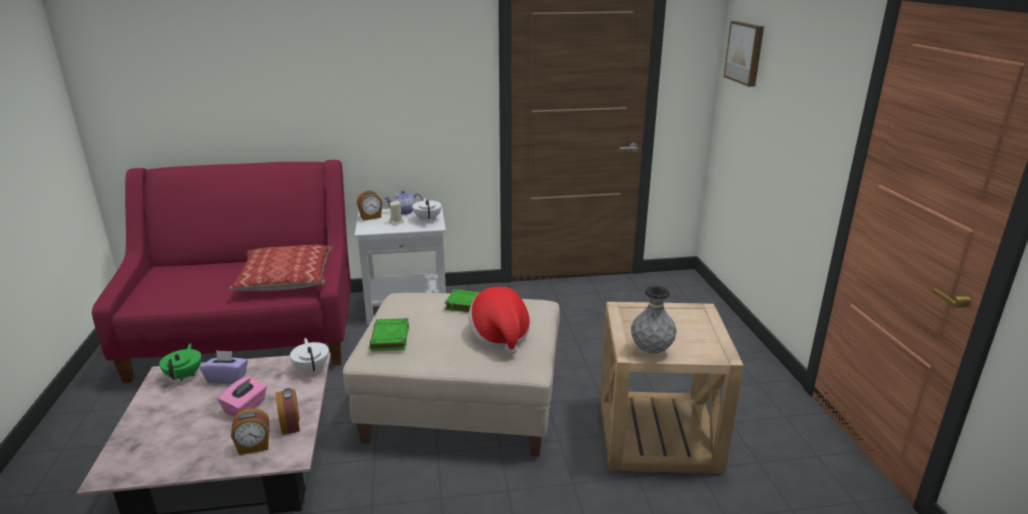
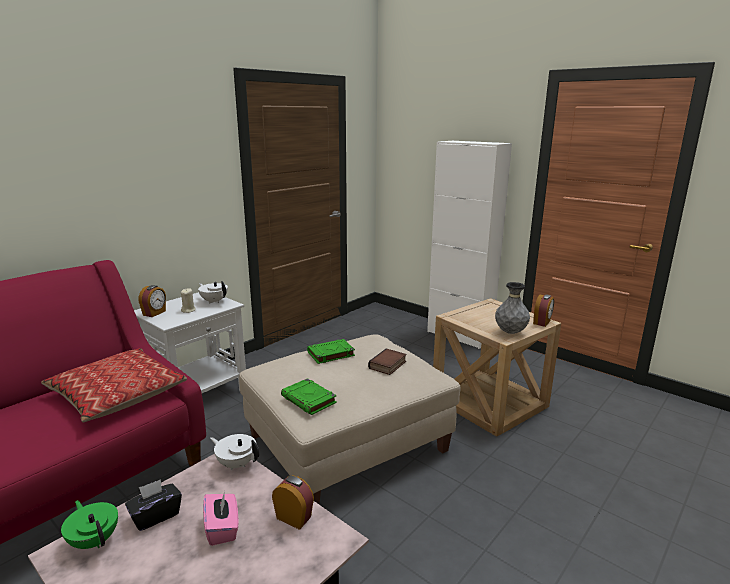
camera: 40 degrees left, 5 degrees down
(227, 378) = (156, 516): purple tissue box -> black tissue box
(254, 447) = (289, 555): alarm clock -> alarm clock (542, 322)
(404, 212) = (180, 301): teapot -> none
(500, 336) = (388, 365): hat -> book
(740, 345) = (459, 336): none -> white cabinet
(746, 53) = (407, 134): picture -> none

